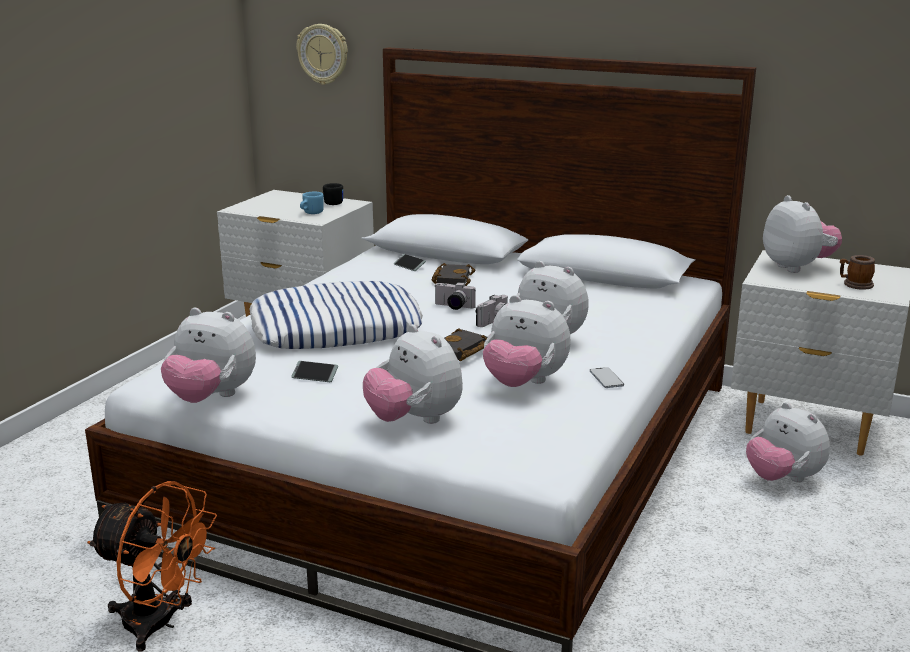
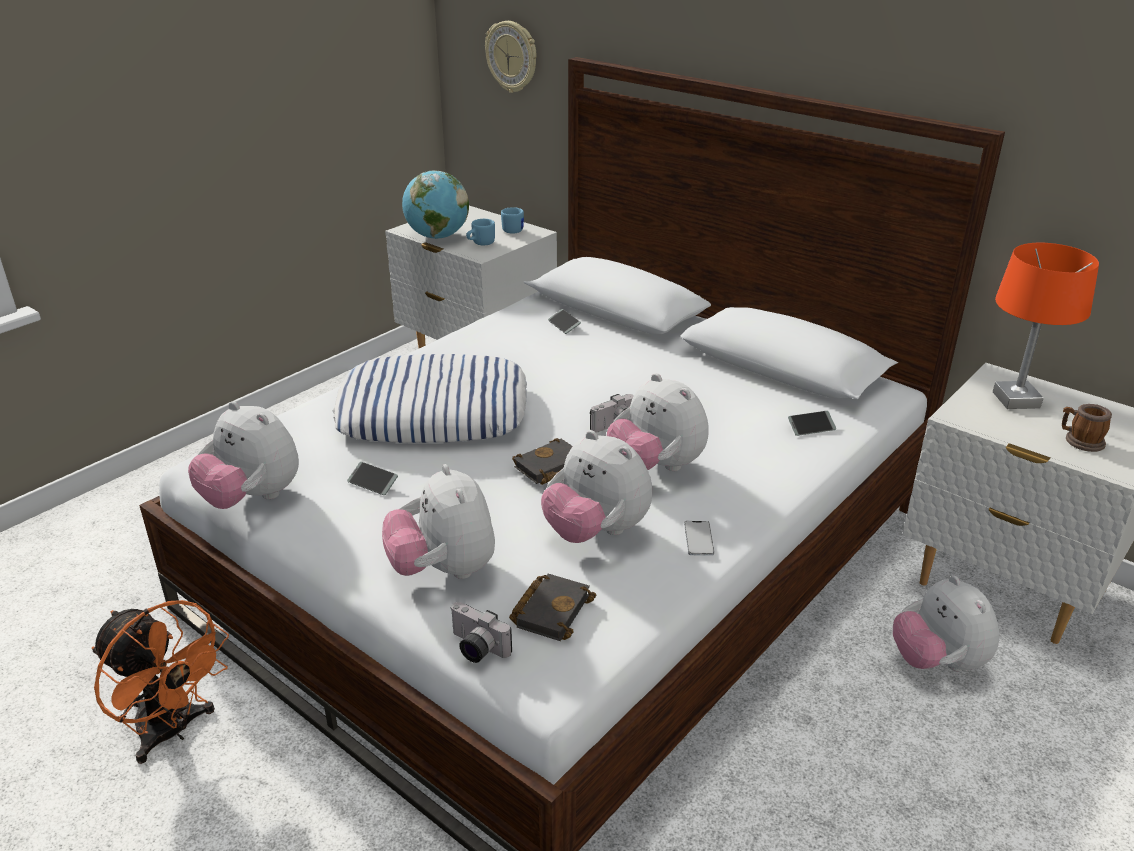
camera: 15 degrees right, 10 degrees up
(268, 212) = (437, 237): none -> globe
(333, 203) = (513, 229): black mug -> blue mug
(452, 278) = (601, 350): black book -> black book (551, 610)
(453, 307) = (579, 396): camera -> camera (475, 648)
(650, 307) = (811, 427): none -> phone
(797, 267) = (1015, 399): plush toy -> orange table lamp

